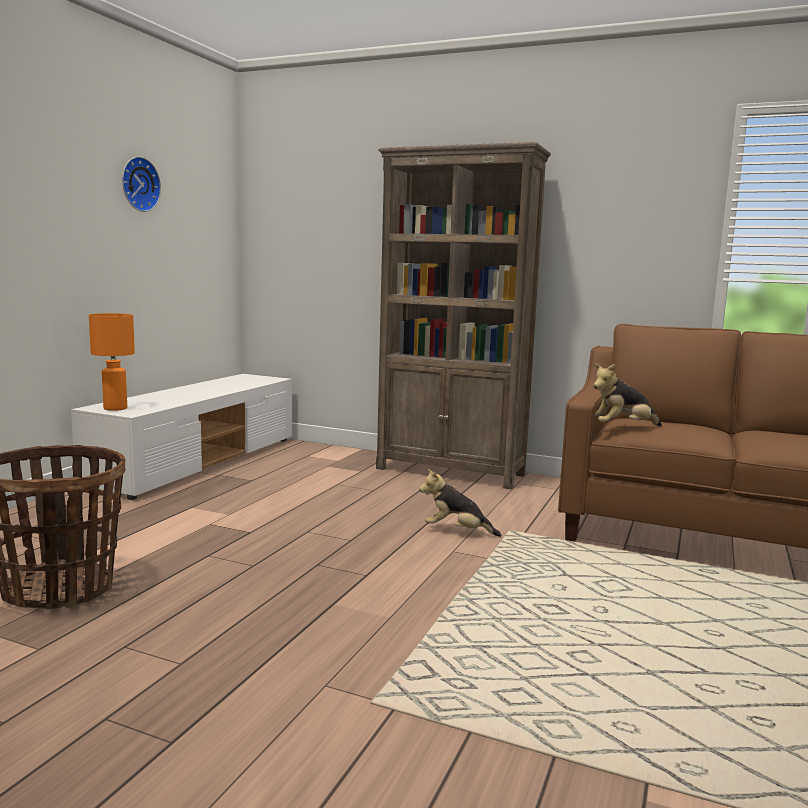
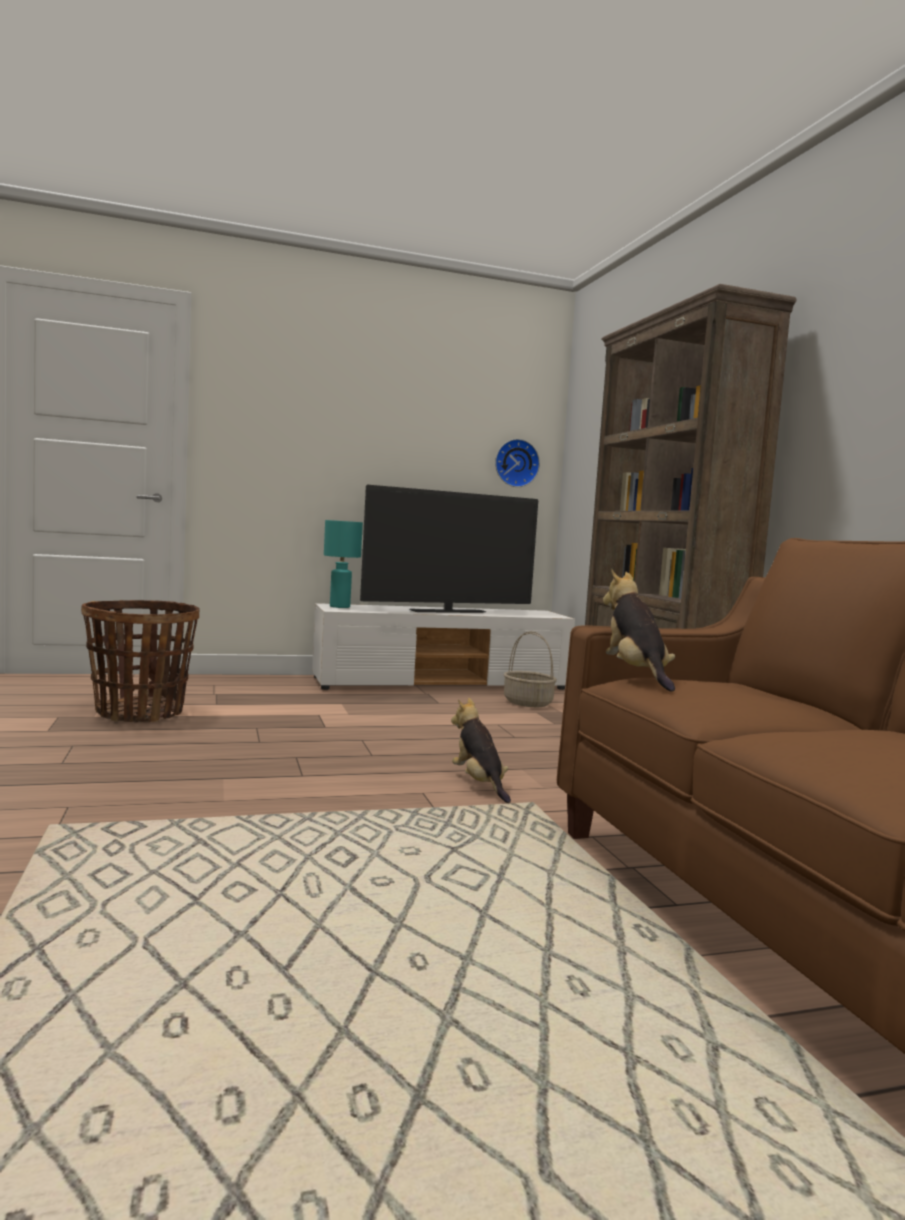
camera: 50 degrees right, 5 degrees down
(115, 408) = (340, 607): orange table lamp -> turquoise table lamp
(138, 184) = (421, 409): wall clock -> wall clock (516, 463)
(203, 392) = (448, 611): none -> television
(302, 460) = (528, 703): none -> basket
(622, 428) = (635, 676): plush toy -> plush toy turned 45 degrees clockwise

